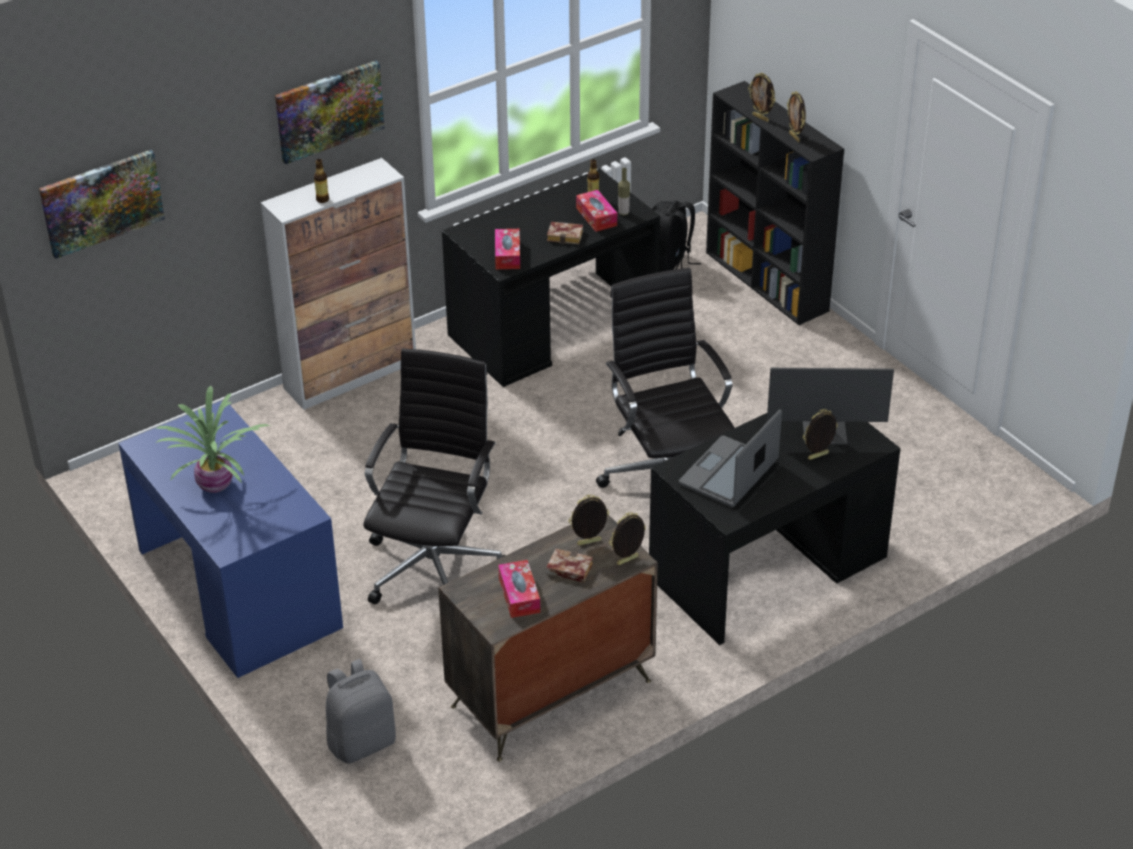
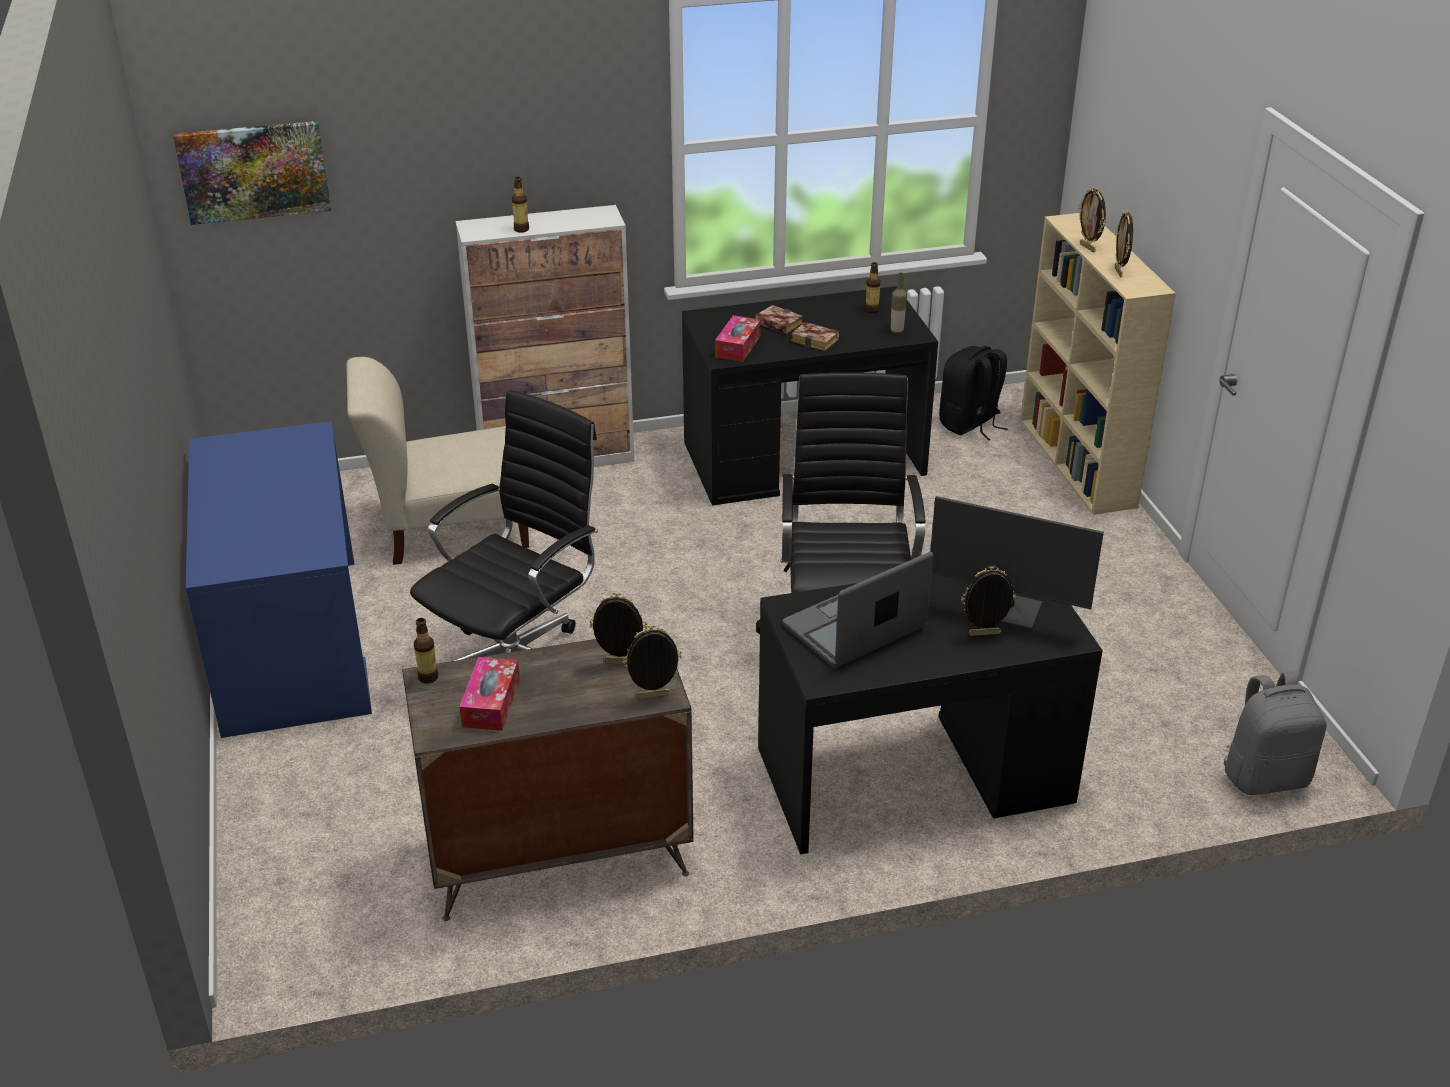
camera: 20 degrees right, 5 degrees down
(217, 485) = (254, 502): potted plant -> none
(302, 459) = (450, 529): none -> beige chair
(329, 110) = (551, 129): picture -> none
(362, 742) = (302, 849): grey backpack -> grey backpack (1265, 776)
(462, 588) = (428, 677): none -> bottle
(567, 570) = (571, 688): book -> book (776, 324)
(596, 217) = (863, 329): tissue box -> none
(767, 282) = (1078, 463): black bookcase -> beige bookcase

